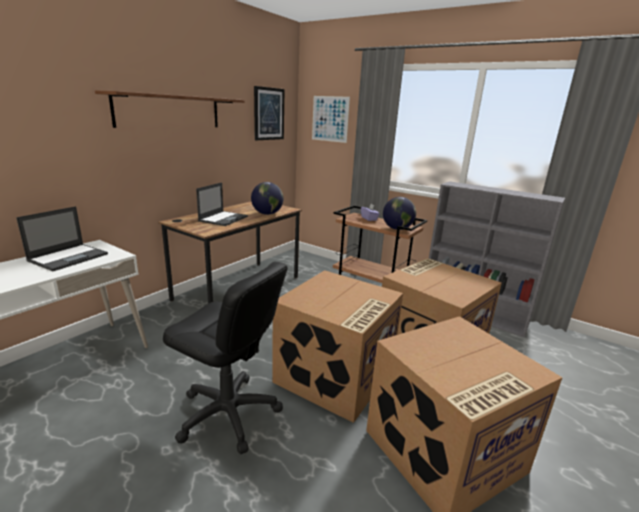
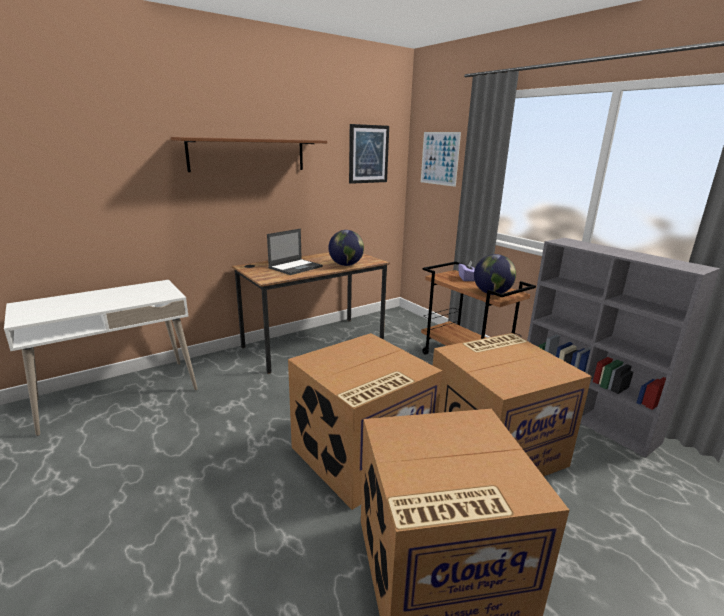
camera: 20 degrees right, 0 degrees up
(69, 257) = (130, 293): laptop -> none
(228, 414) = (231, 469): black office chair -> none

